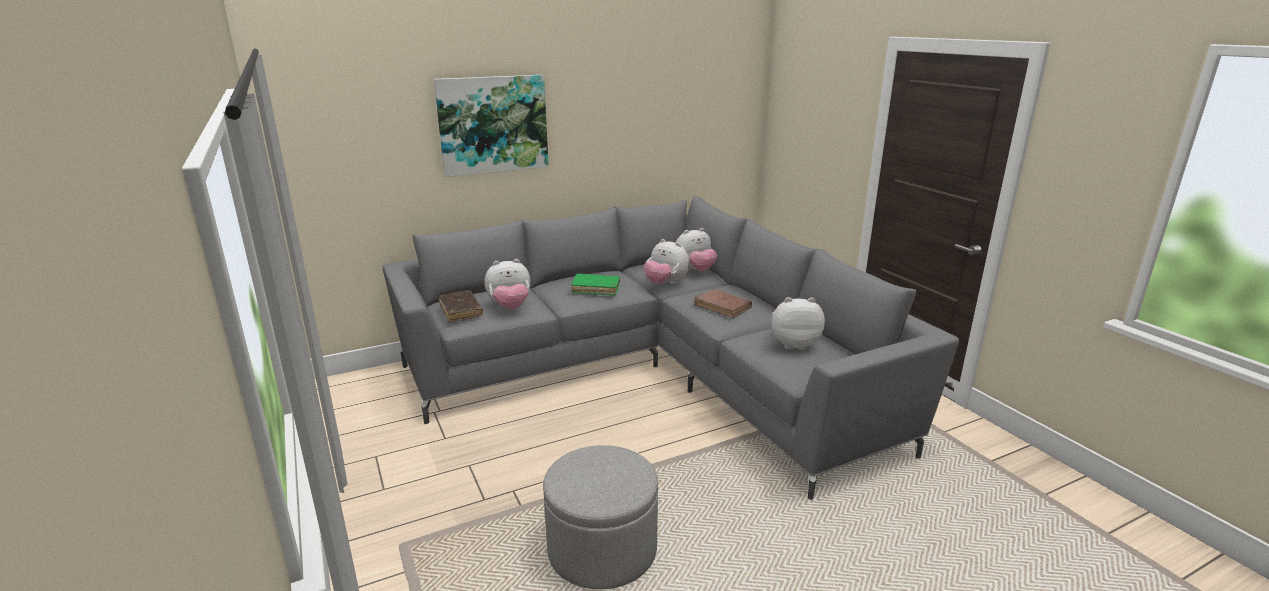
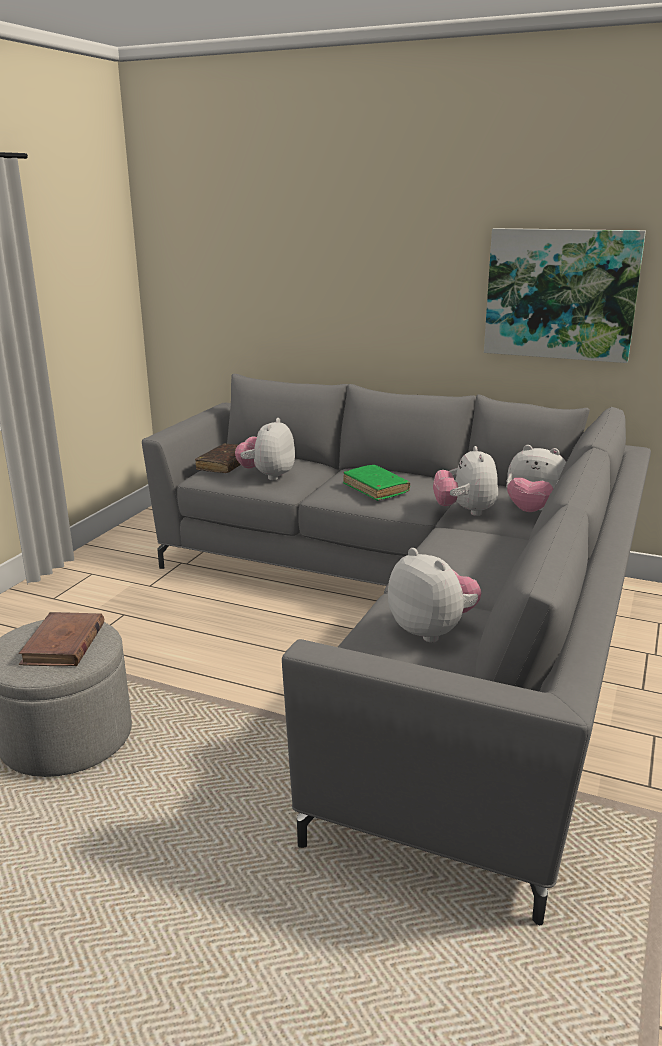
camera: 50 degrees right, 0 degrees up
(493, 124) = (350, 263): picture -> picture (560, 294)
(510, 307) = (267, 476): plush toy -> plush toy turned 75 degrees clockwise
(722, 306) = (461, 556): brown book -> brown book (63, 644)

